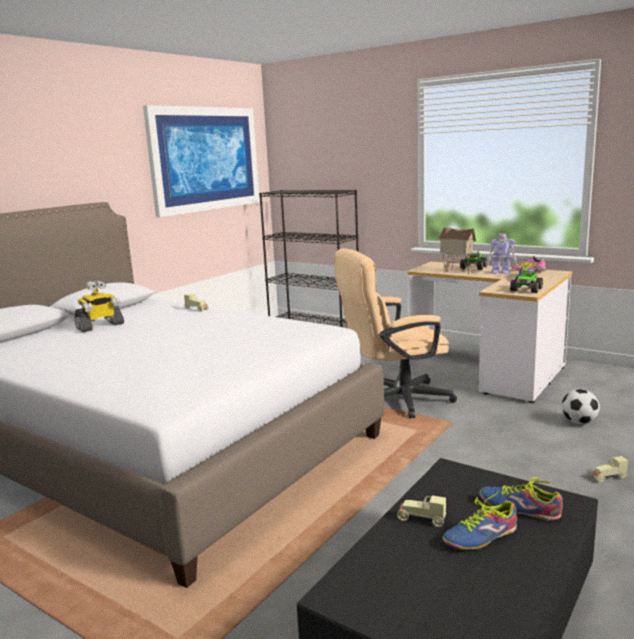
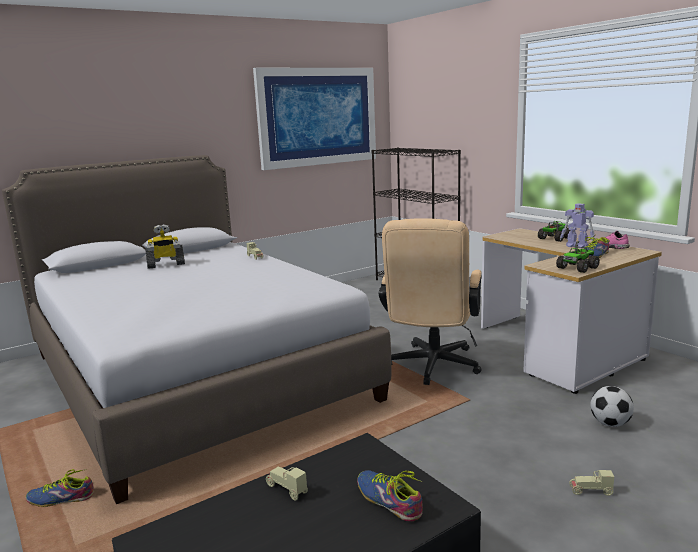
camera: 20 degrees right, 0 degrees up
(394, 400) = (432, 368): beige office chair -> beige office chair turned 75 degrees counterclockwise
(456, 272) = (530, 241): toy house -> none
(481, 536) = (323, 519): shoe -> shoe (61, 499)

